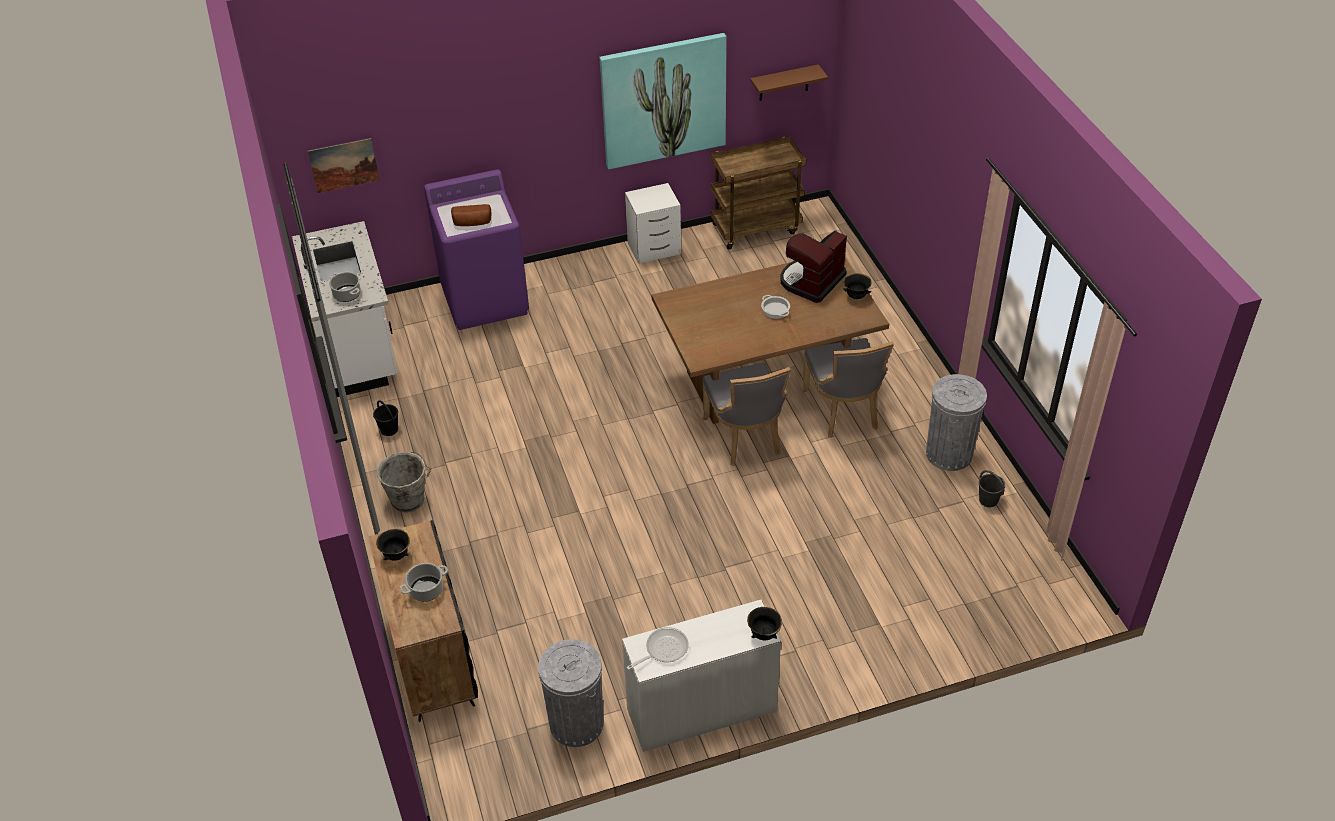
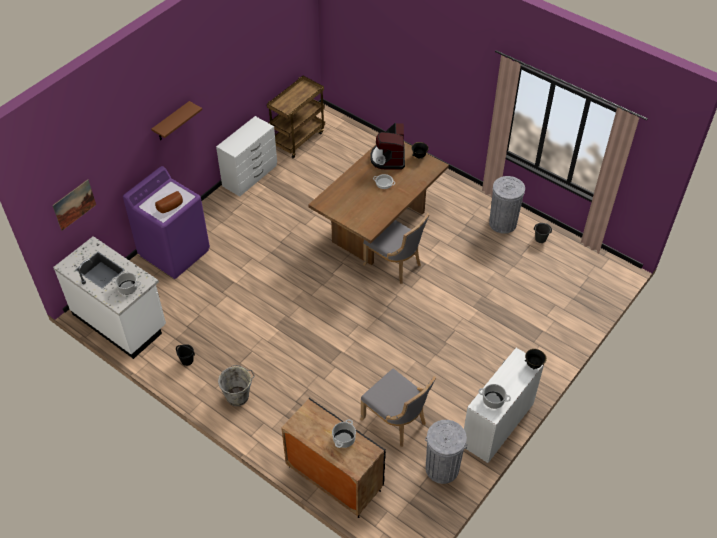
camera: 35 degrees left, 5 degrees up
(396, 556) = (308, 429): black bowl -> none
(655, 248) = (250, 176): white nightstand -> white dresser
(663, 100) = (238, 81): picture -> none
(663, 649) = (493, 400): frying pan -> cooking pot
(784, 83) = (295, 44): brown shelf -> brown shelf (172, 122)
(843, 411) = (432, 225): grey chair -> grey chair (396, 421)

